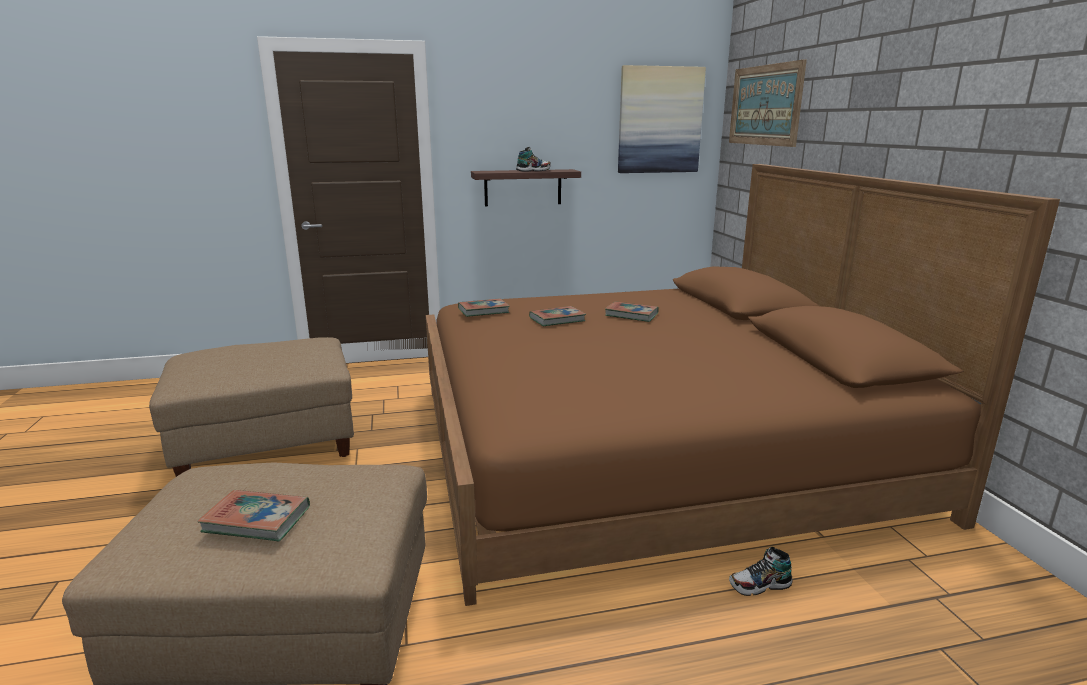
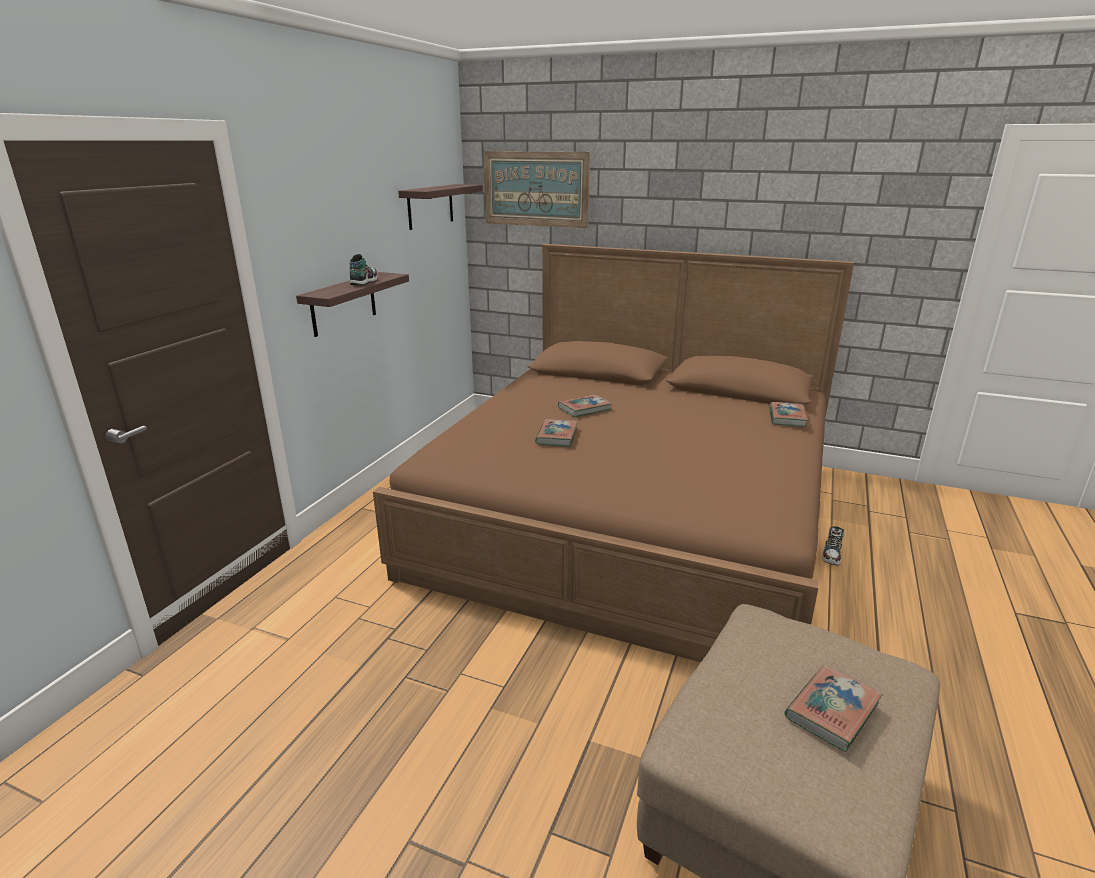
camera: 55 degrees left, 5 degrees up
(269, 444) = (362, 746): beige ottoman -> none
(483, 311) = (480, 456): book -> book (787, 417)
(659, 120) = (430, 206): picture -> shelf

